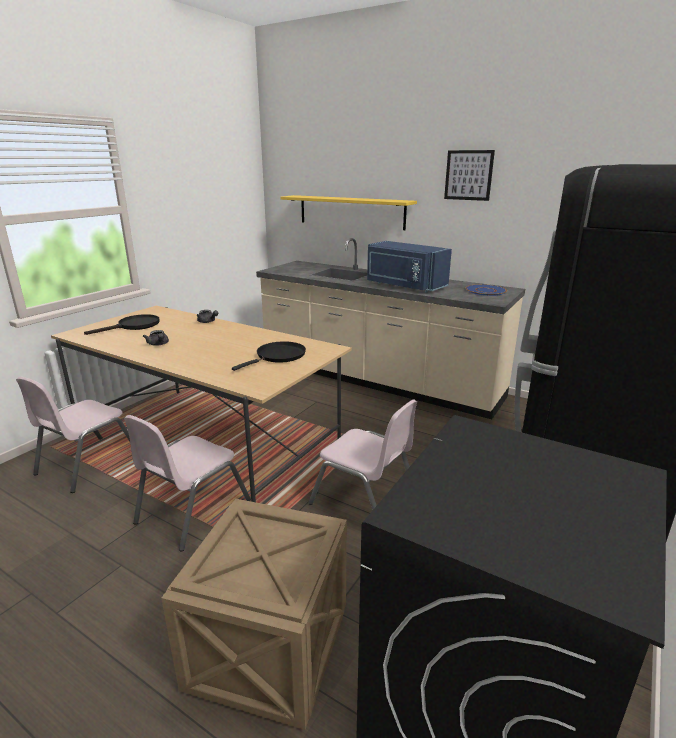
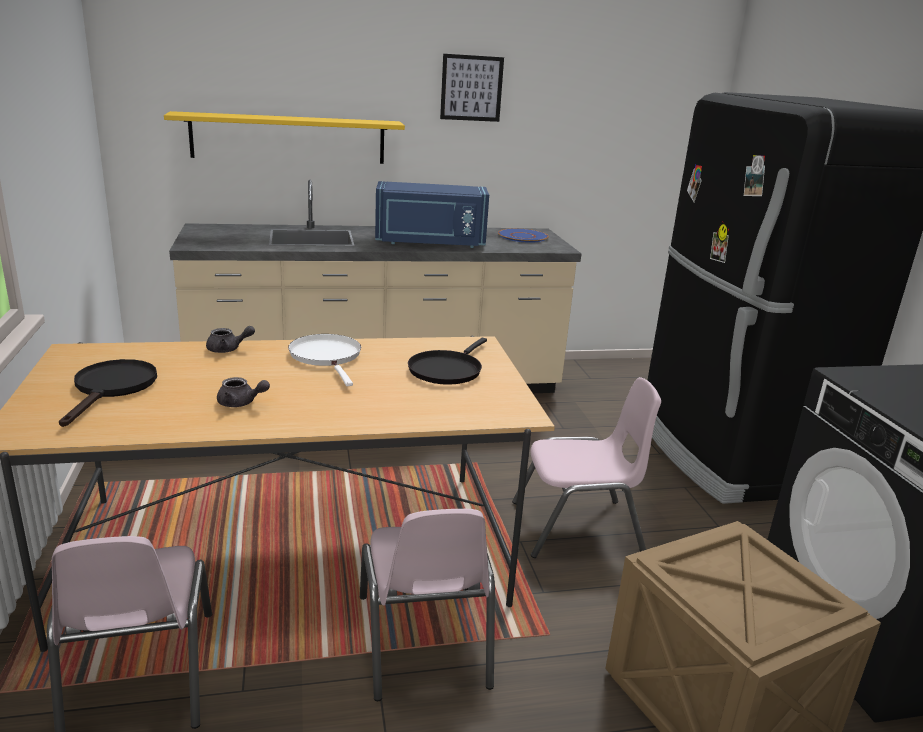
camera: 45 degrees left, 0 degrees up
(239, 335) = (327, 357): none -> white frying pan
(278, 356) = (446, 370): black frying pan -> black frying pan turned 150 degrees counterclockwise

